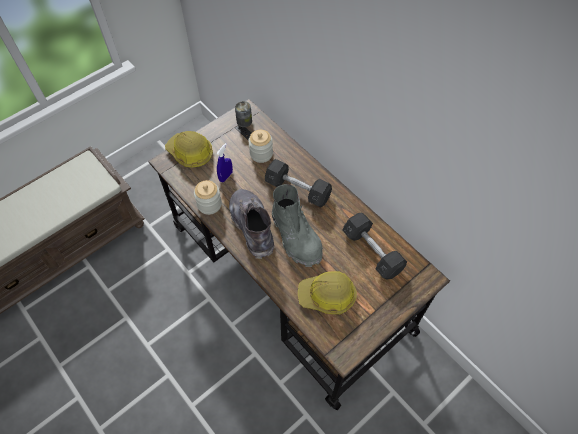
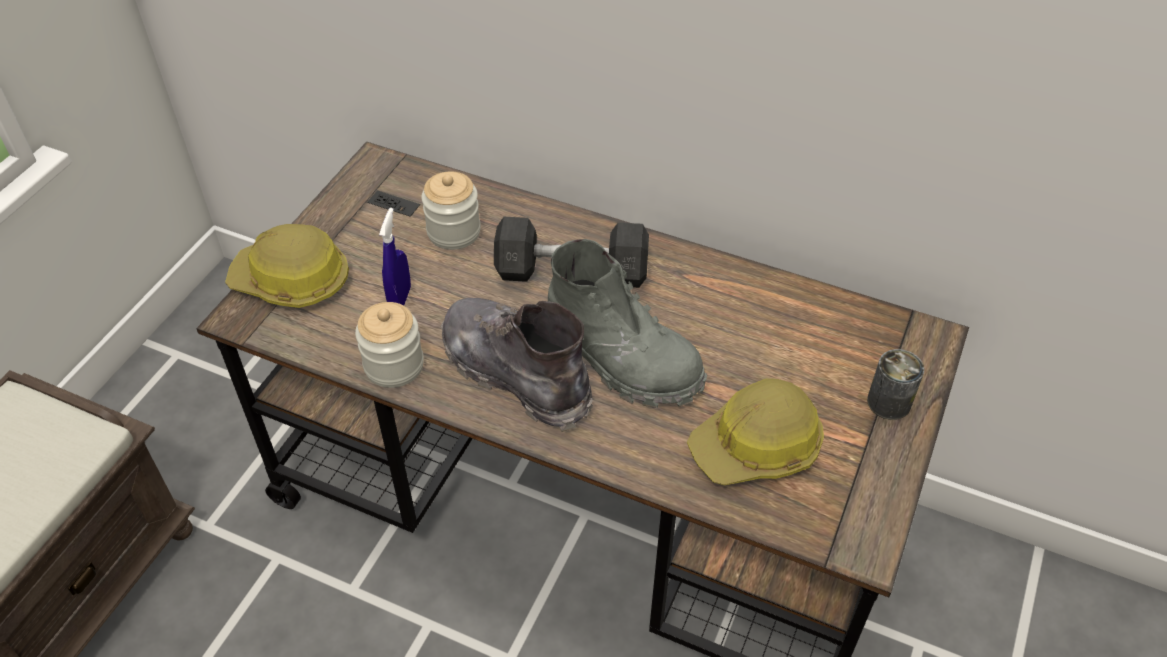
camera: 25 degrees left, 10 degrees down
(244, 121) = (381, 184): can -> can (889, 402)
(372, 251) = (792, 330): grey dumbbell -> none

